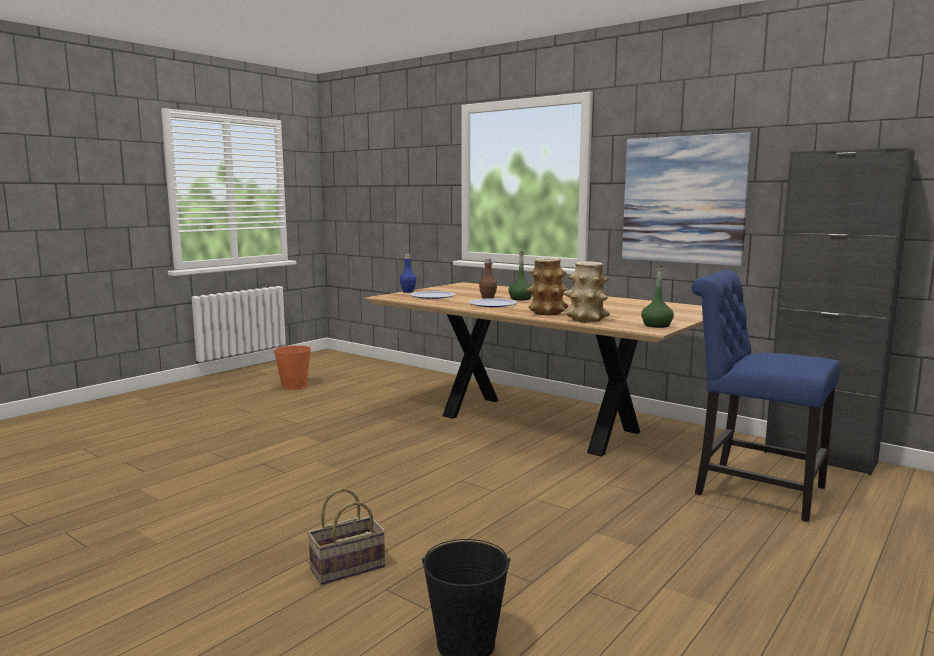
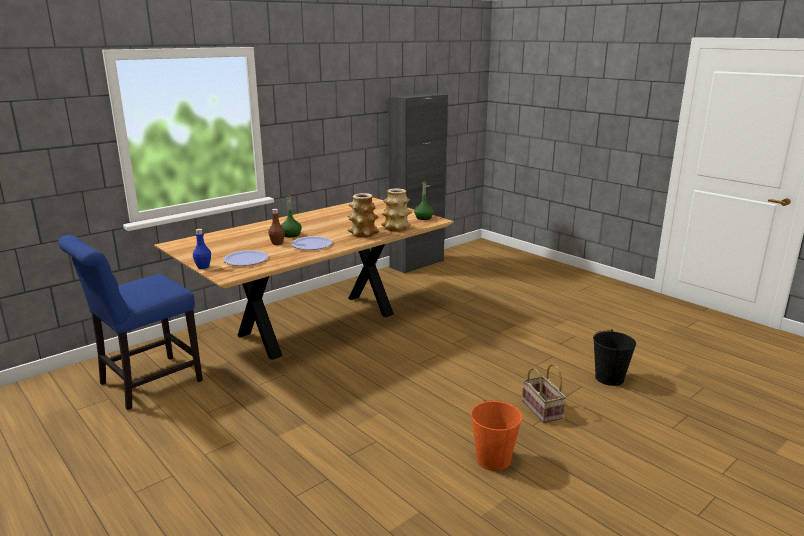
camera: 80 degrees left, 10 degrees up
(294, 386) = (75, 448): orange bucket -> orange bucket (493, 460)
(683, 200) = (328, 131): picture -> none
(752, 489) = (453, 287): blue chair -> blue chair (145, 384)

